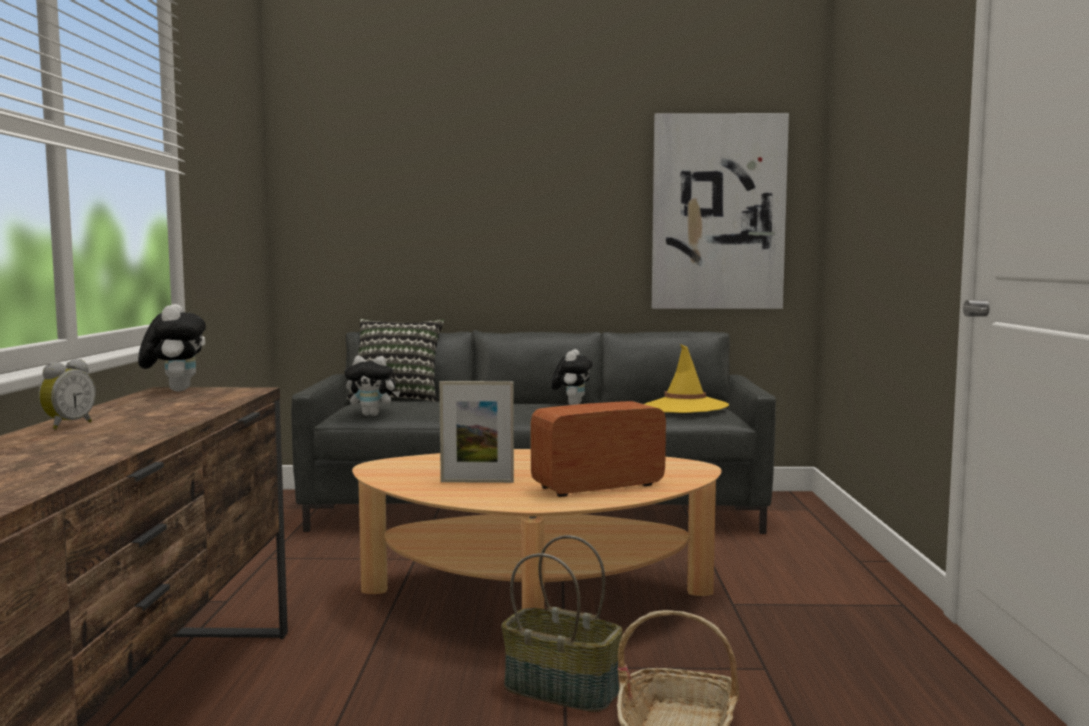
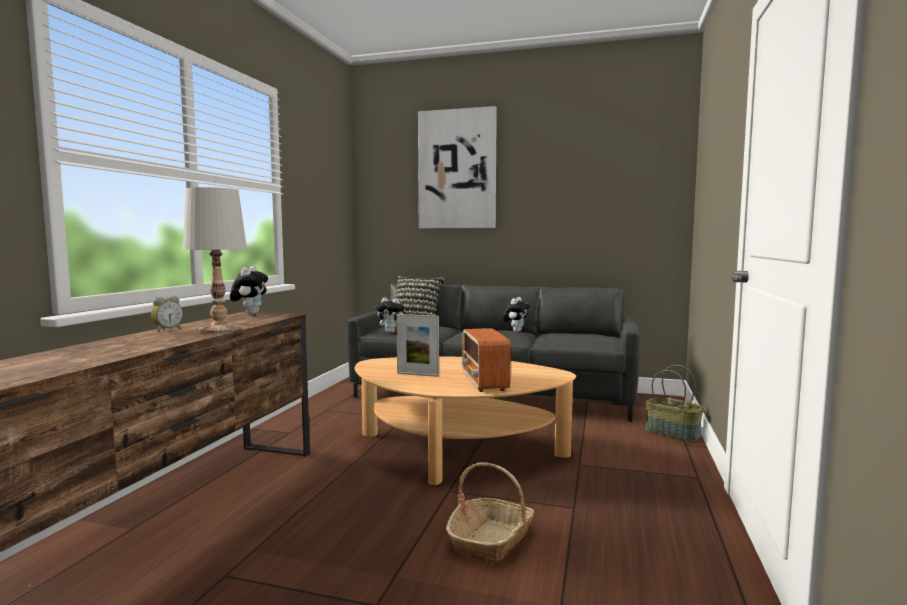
camera: 15 degrees right, 0 degrees up
(169, 419) = (219, 329): none -> white table lamp
(562, 689) = (439, 504): basket -> basket (673, 433)
(596, 487) = (484, 382): radio -> radio turned 90 degrees counterclockwise
(684, 407) = (584, 336): yellow hat -> none
(718, 212) = (619, 210): picture -> picture (457, 169)

